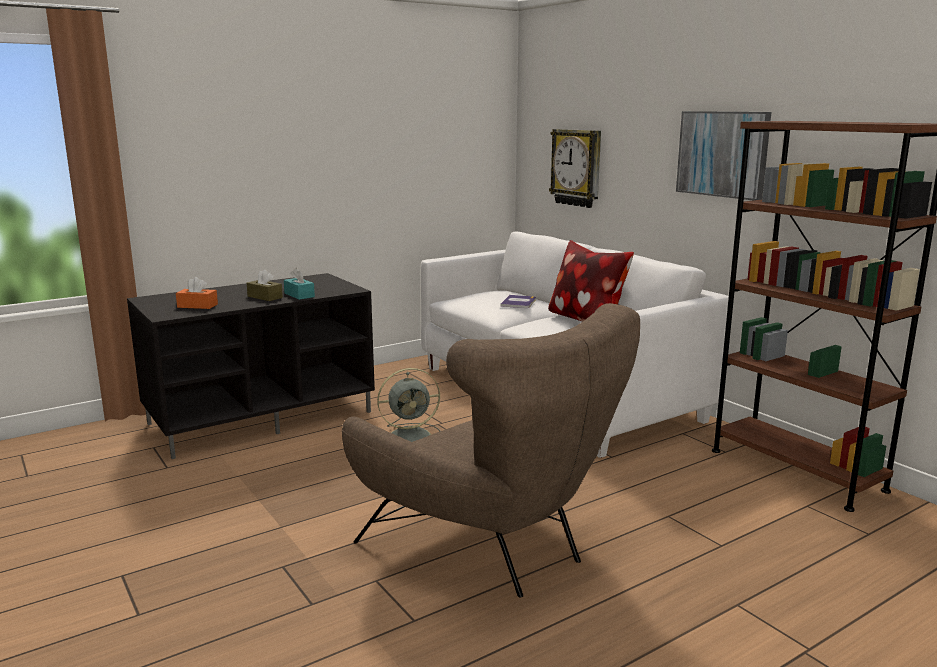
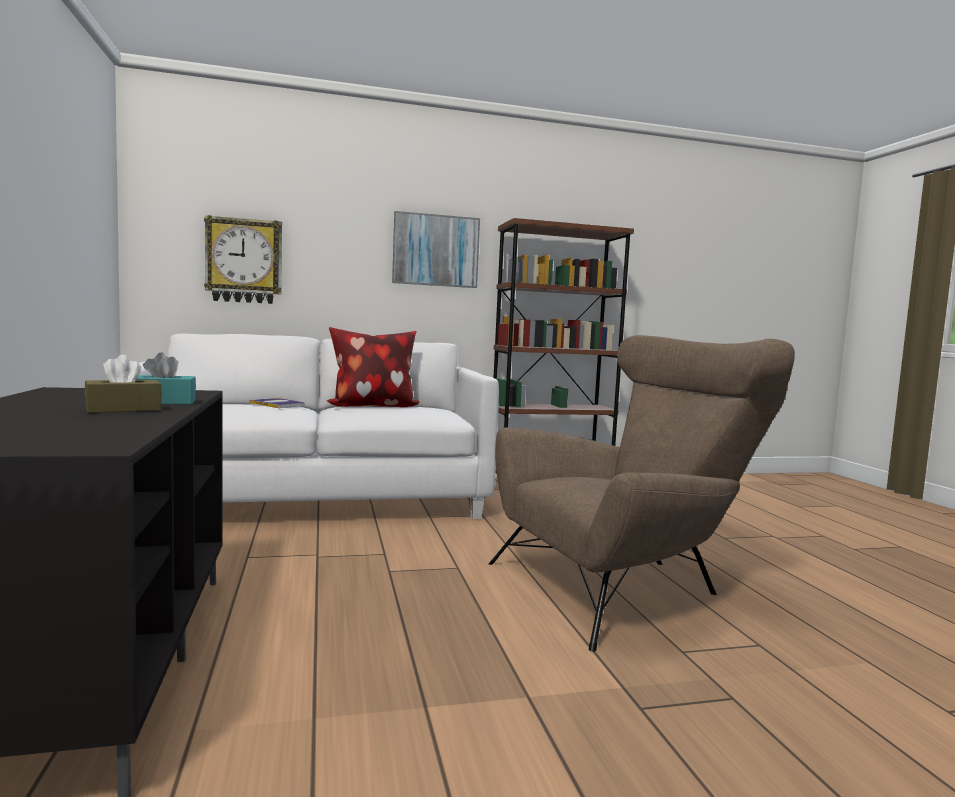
camera: 70 degrees left, 10 degrees down
(197, 306) = (71, 431): orange tissue box -> none
(412, 436) = (333, 574): grey fan -> none

